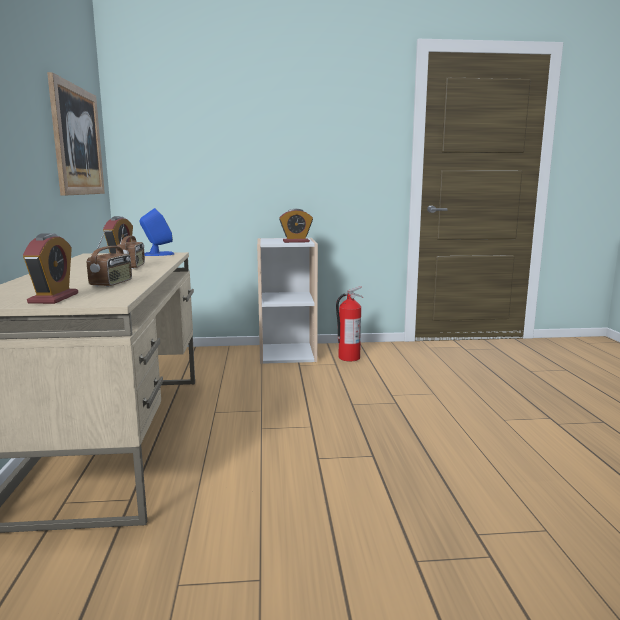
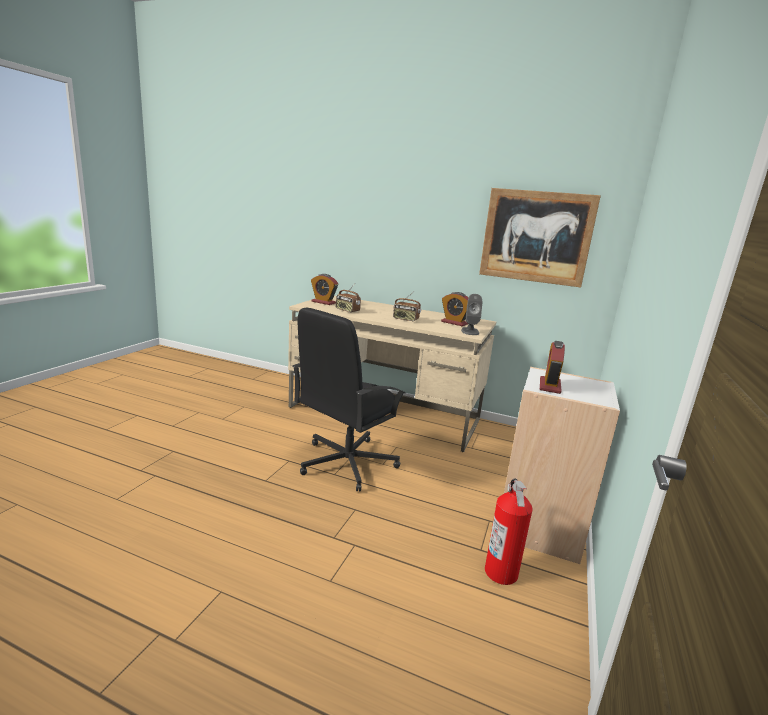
camera: 115 degrees right, 5 degrees up
(158, 254) = (470, 331): blue speaker -> grey speaker
(282, 427) = (346, 463): none -> black office chair

